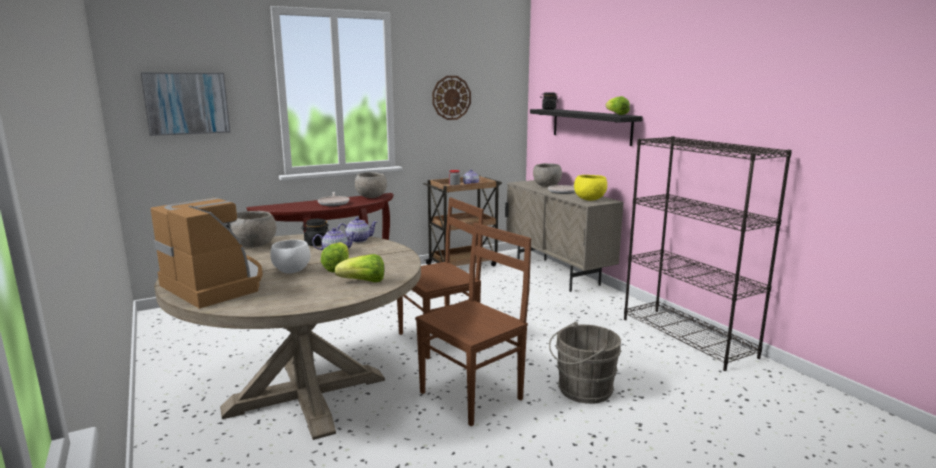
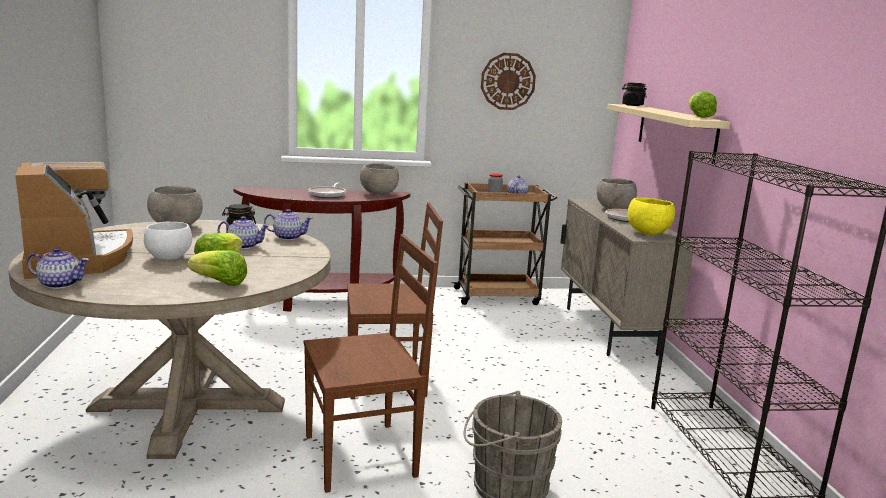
camera: 20 degrees right, 0 degrees up
(187, 103) = (187, 64): picture -> none
(238, 306) = (60, 284): none -> teapot
(590, 126) = (675, 132): black shelf -> beige shelf

